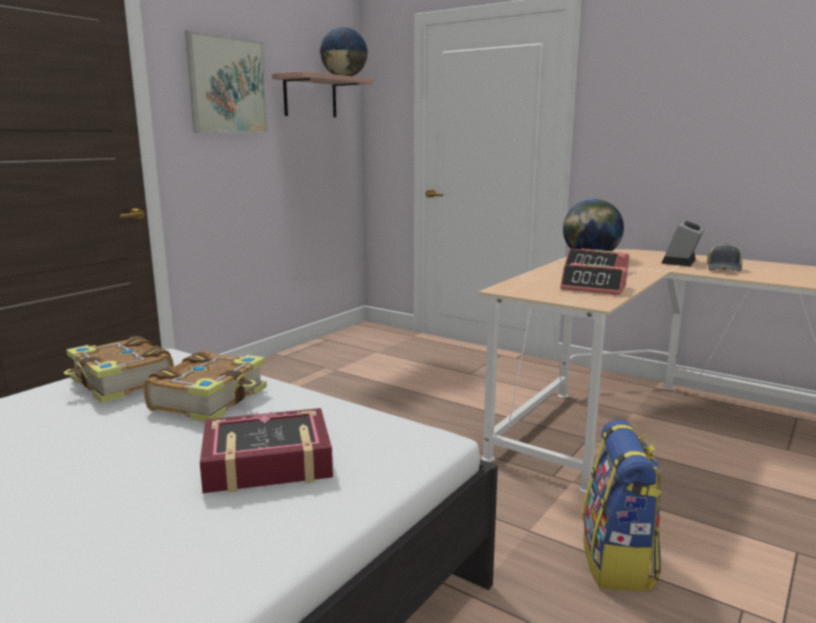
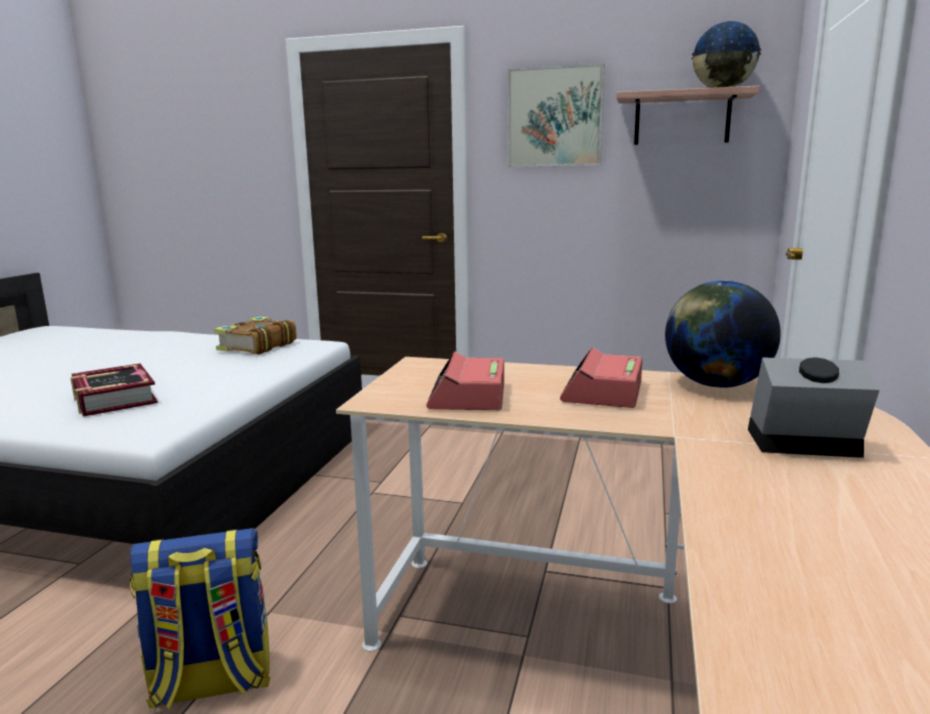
camera: 70 degrees right, 0 degrees up
(211, 400) = (227, 368): book -> none
(724, 269) = (783, 482): cap -> none

